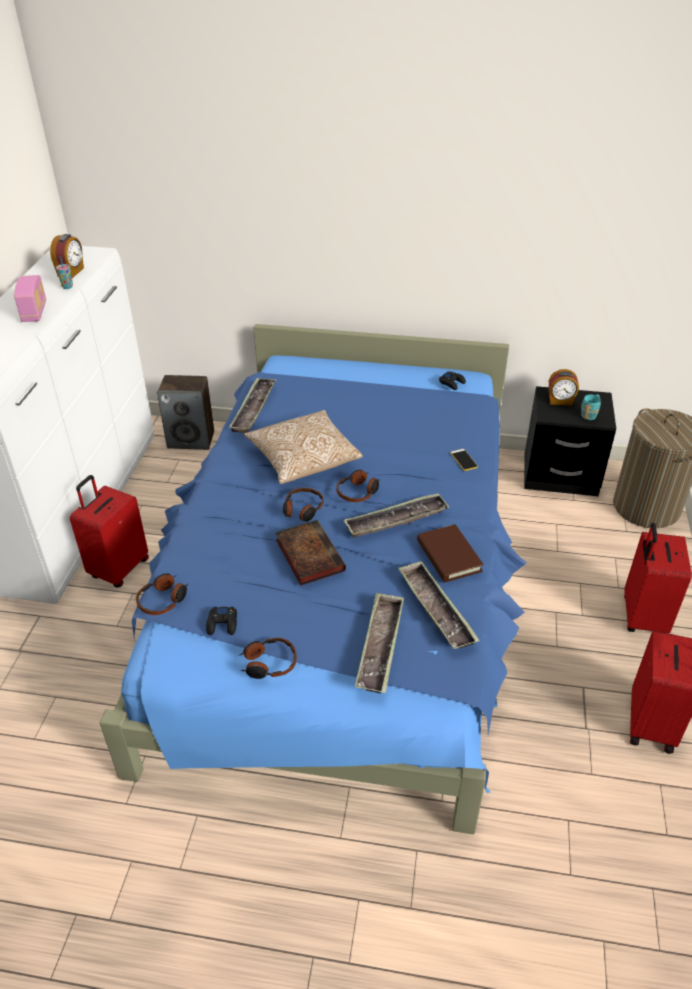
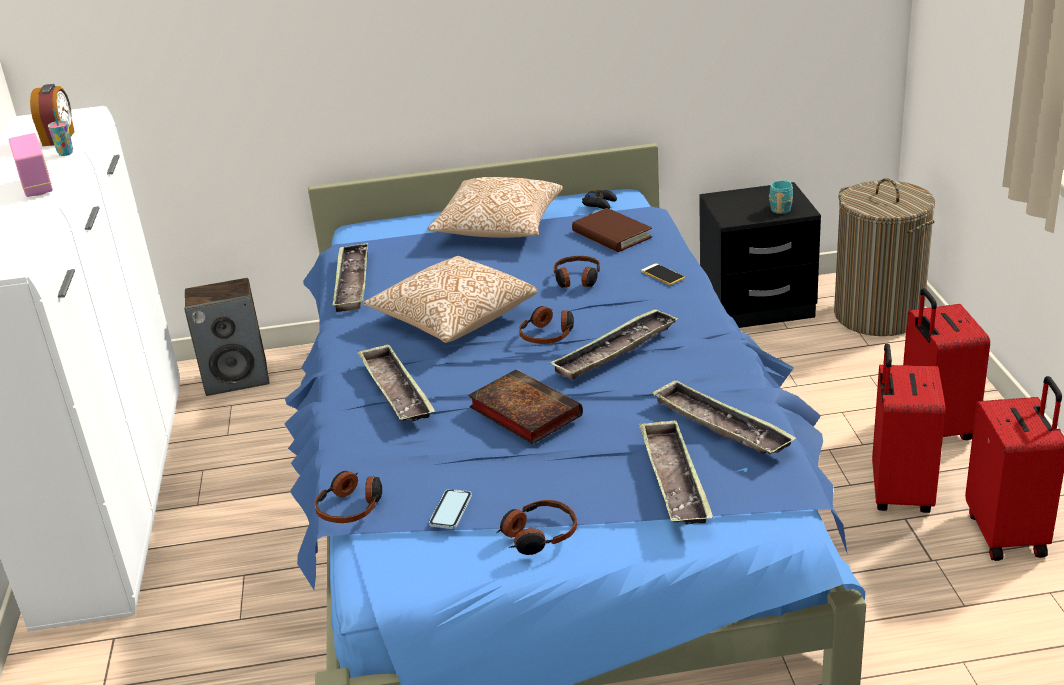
camera: 15 degrees left, 10 degrees down
(118, 568) = (207, 551): red suitcase -> red suitcase (898, 493)
(222, 624) = (451, 510): black game controller -> phone
(236, 511) = (396, 390): none -> tray
(302, 510) = (486, 368): headphones -> headphones (577, 279)
(372, 387) = (499, 229): none -> pillow
(448, 556) = (704, 370): brown book -> brown book (611, 234)
(560, 401) = (738, 202): alarm clock -> none

